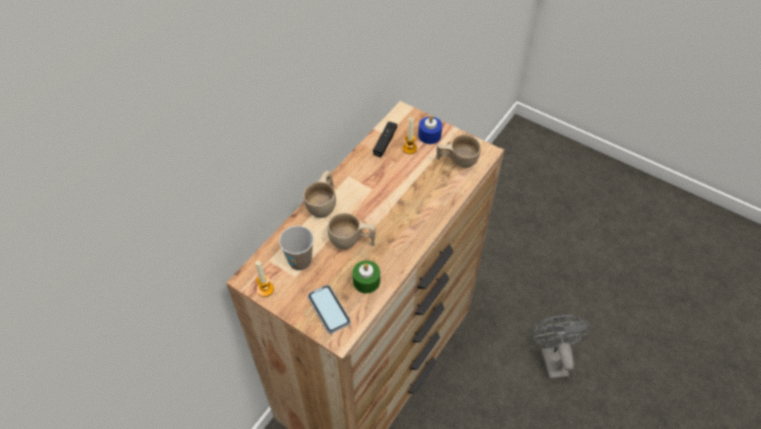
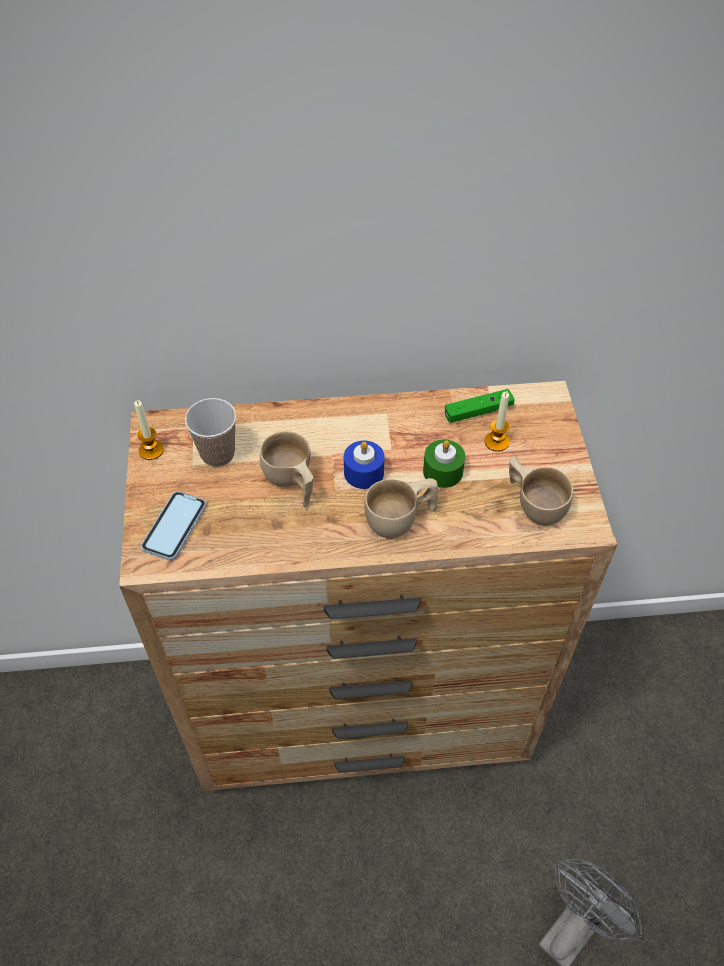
camera: 50 degrees right, 0 degrees up
(324, 204) = (320, 419): beige cup -> beige cup (401, 520)
(366, 281) = (247, 536): green candle -> green candle (443, 471)
(385, 142) = (478, 411): black game controller -> green game controller
(429, 135) = (543, 447): blue candle -> blue candle (364, 472)

